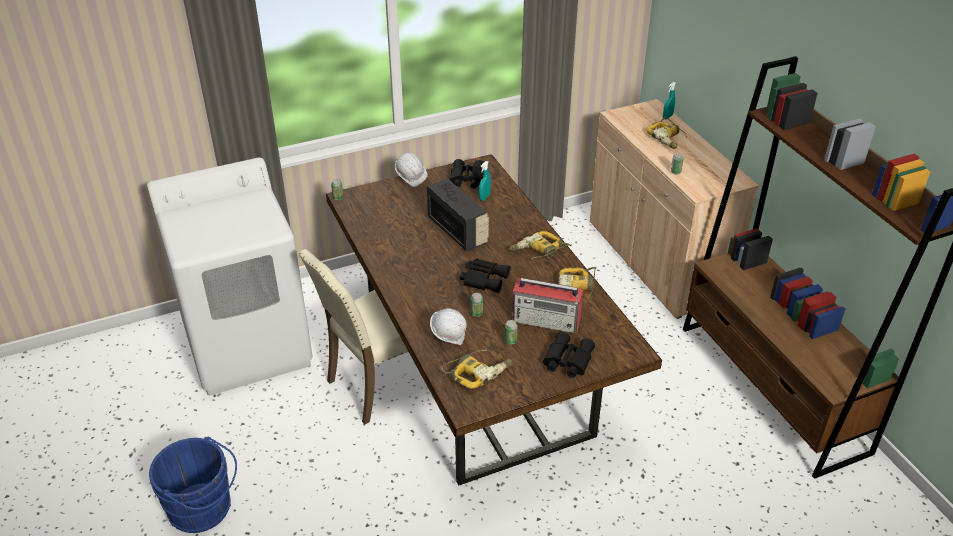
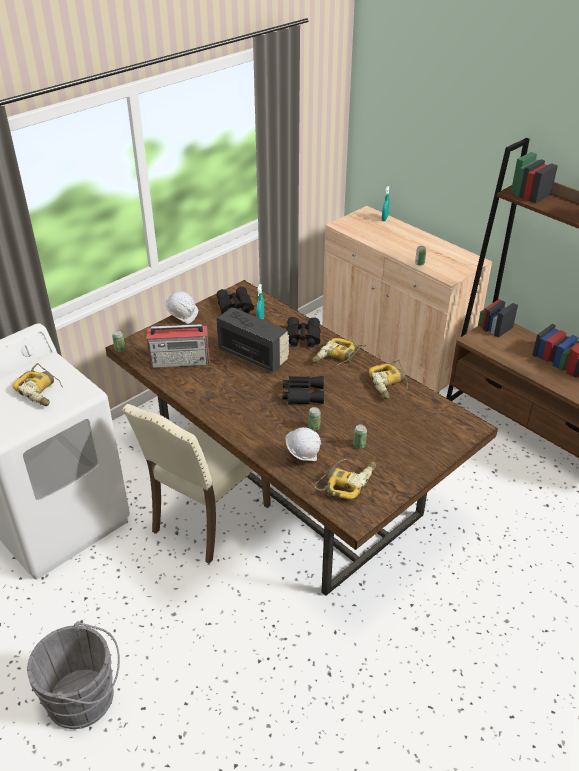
camera: 20 degrees left, 0 degrees up
(203, 509) = (85, 699): blue bucket -> grey bucket
(547, 320) = (380, 418): radio -> radio (181, 360)
(566, 360) = (419, 450): black binoculars -> black binoculars (302, 337)
(668, 138) = (395, 236): power drill -> power drill (41, 390)

